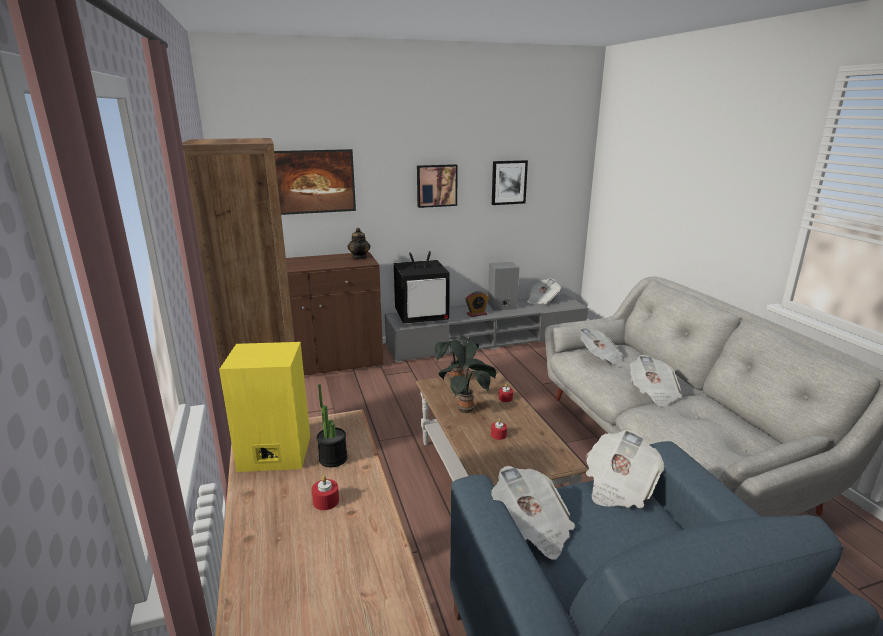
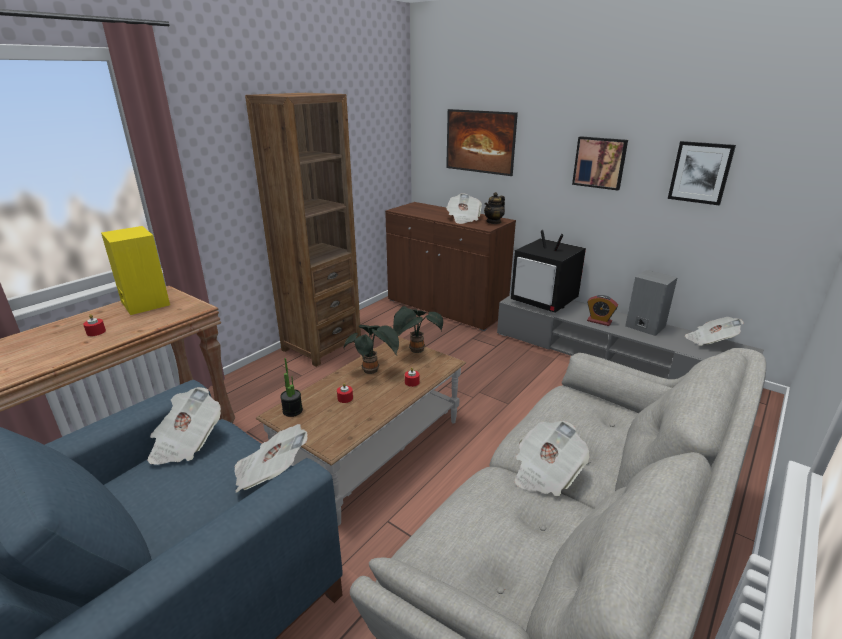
camera: 55 degrees right, 5 degrees up
(333, 459) = (145, 319): potted plant -> potted plant (292, 411)
(600, 358) = (574, 410): newspaper -> newspaper (463, 219)

